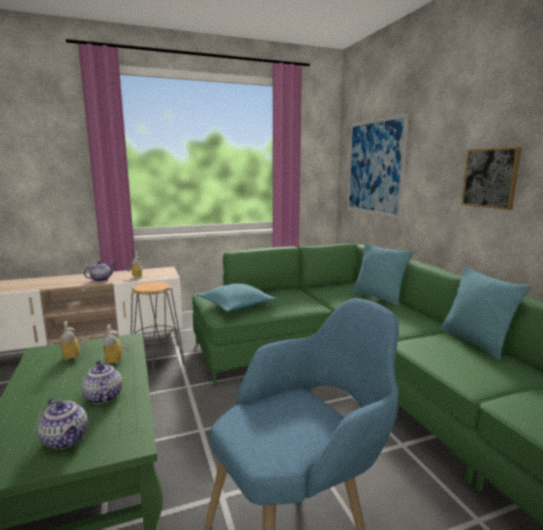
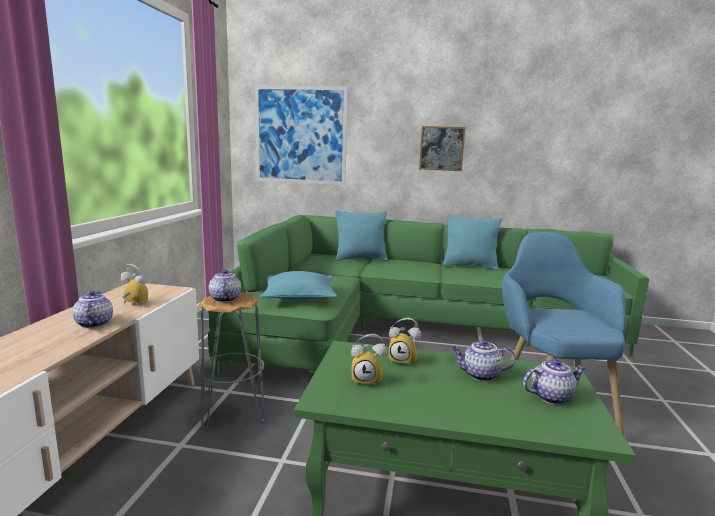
camera: 60 degrees left, 0 degrees up
(150, 285) = (225, 299): none -> teapot

